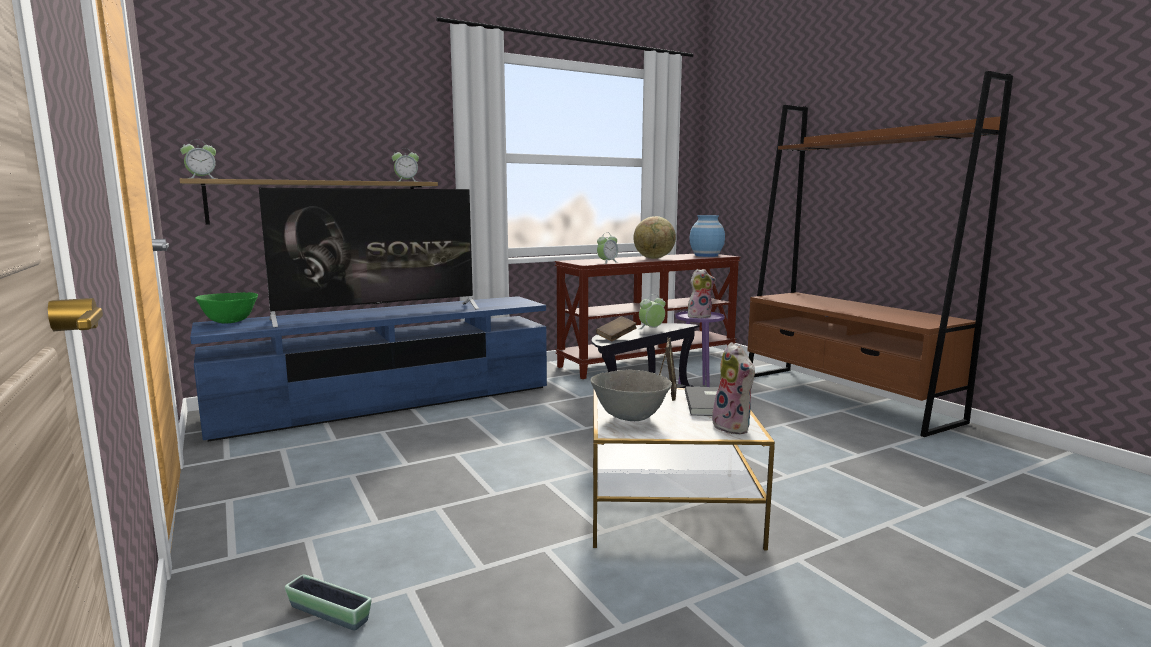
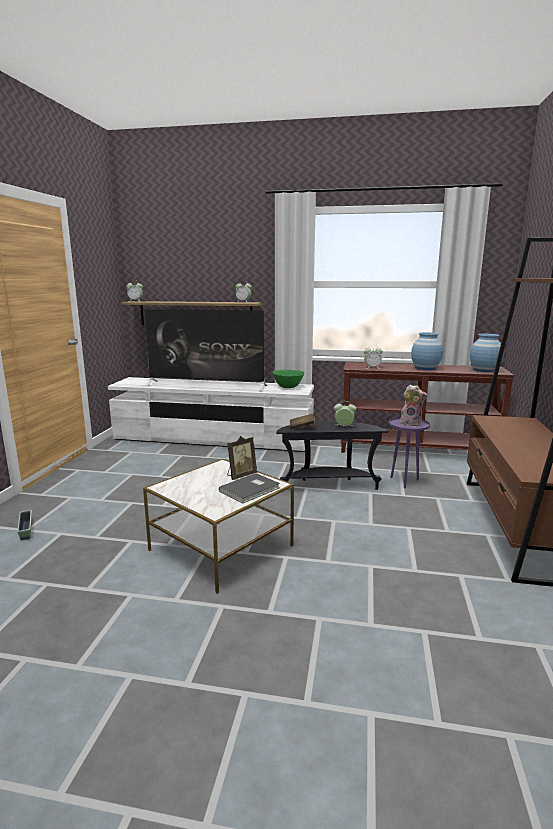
camera: 40 degrees right, 5 degrees up
(229, 322) = (139, 379): green bowl -> green bowl (288, 387)
(388, 402) = (213, 439): blue tv stand -> white tv stand
(629, 417) = (189, 482): grey bowl -> none
(654, 258) = (425, 368): globe -> blue vase
(734, 427) = (218, 507): plush toy -> none

